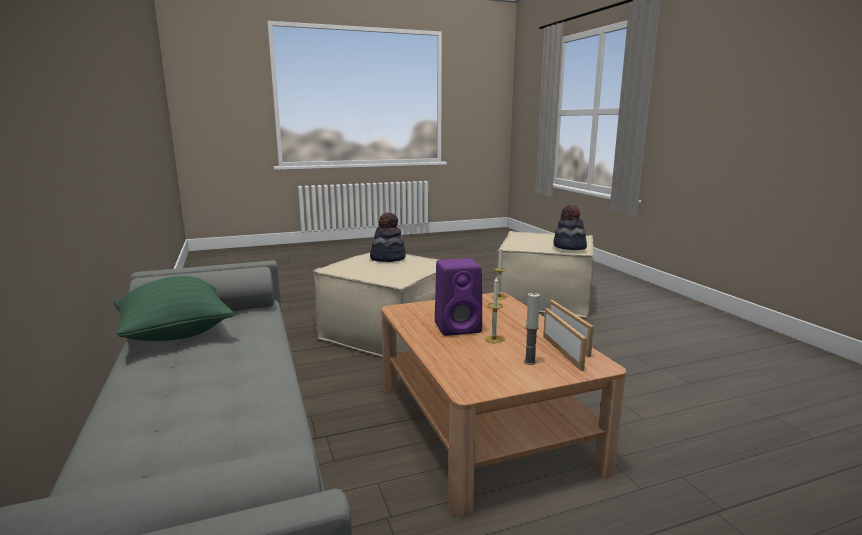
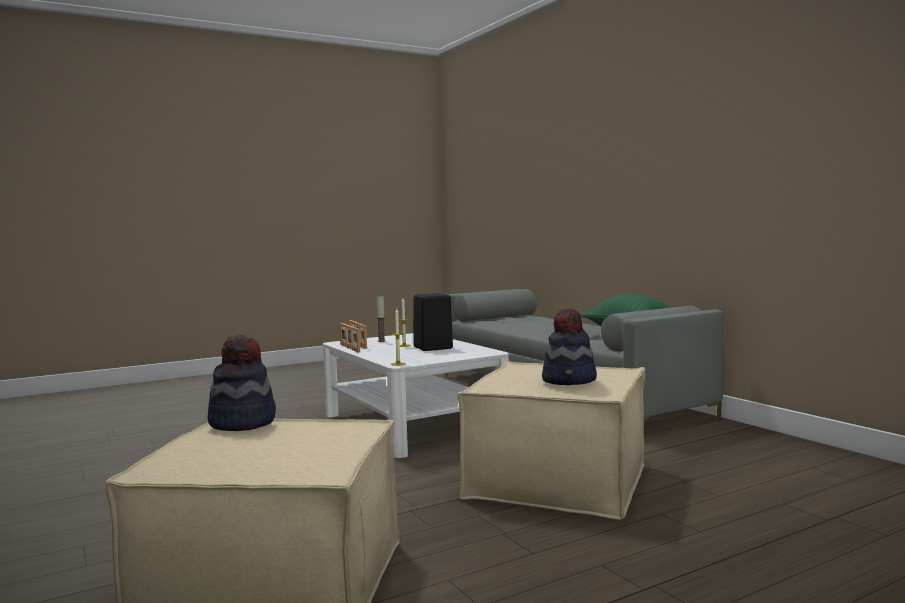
camera: 170 degrees right, 10 degrees down
(459, 327) = (431, 348): purple speaker -> black speaker
(482, 424) = (413, 425): brown coffee table -> white coffee table

